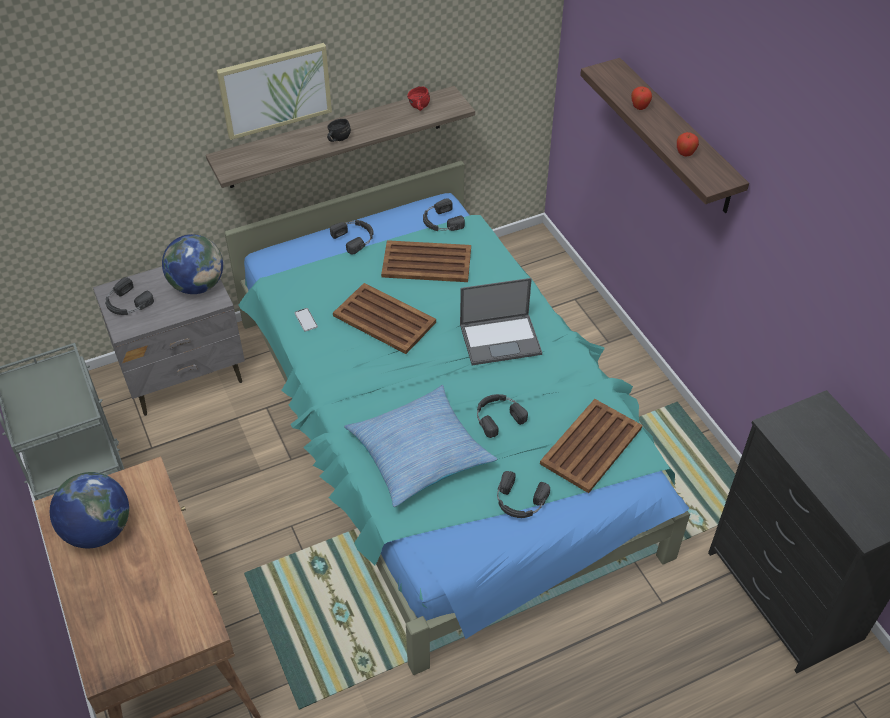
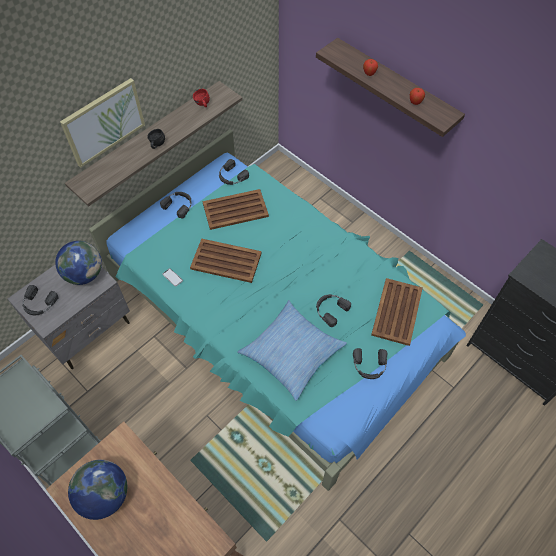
camera: 20 degrees left, 10 degrees up
(501, 339) = (308, 252): laptop -> none

